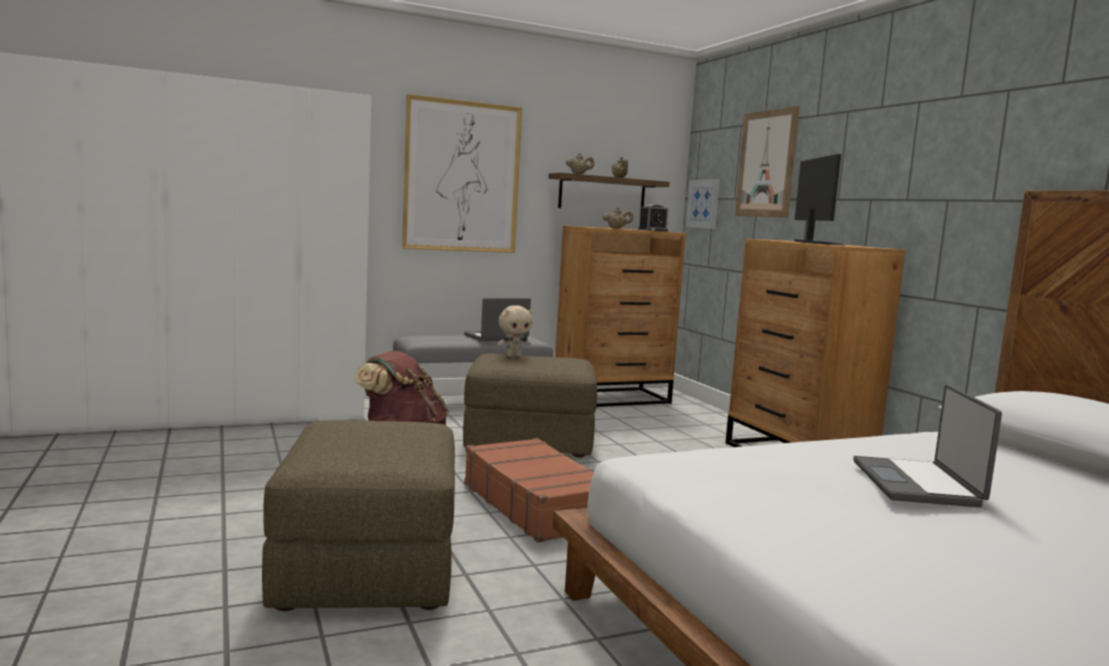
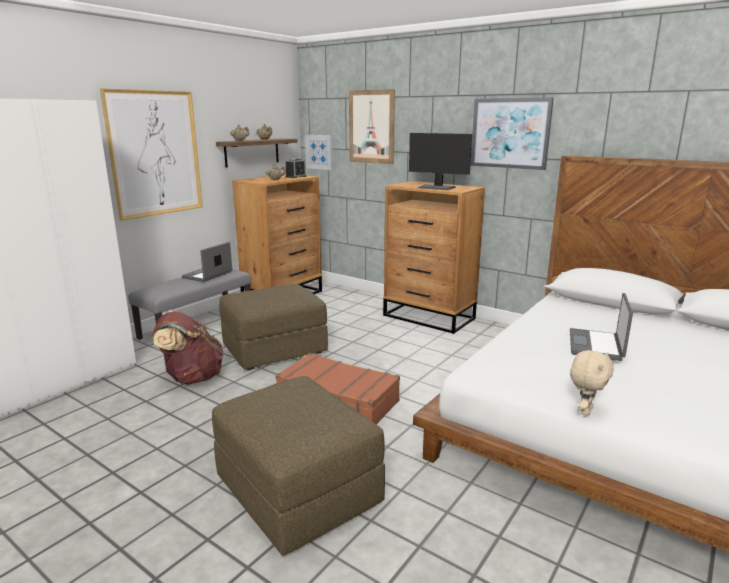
camera: 30 degrees left, 10 degrees up
(513, 356) = (251, 293): beige plush toy -> beige plush toy (585, 410)
(817, 243) = (436, 187): monitor -> monitor turned 150 degrees clockwise
(918, 484) = (597, 346): laptop -> laptop turned 45 degrees clockwise
(951, 160) = (510, 133): none -> picture

